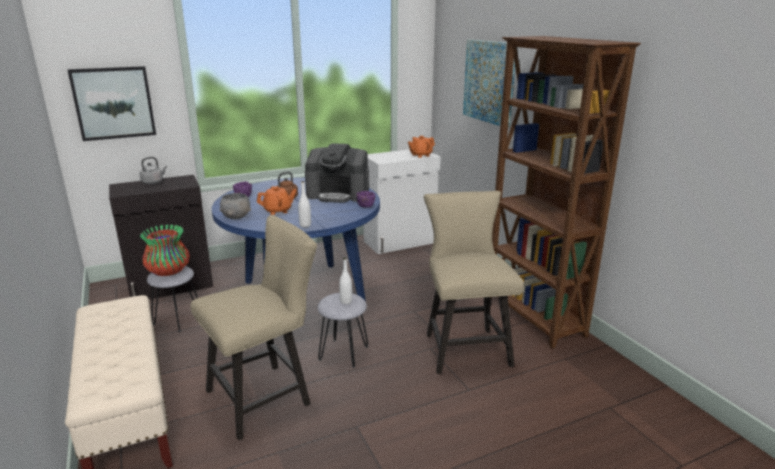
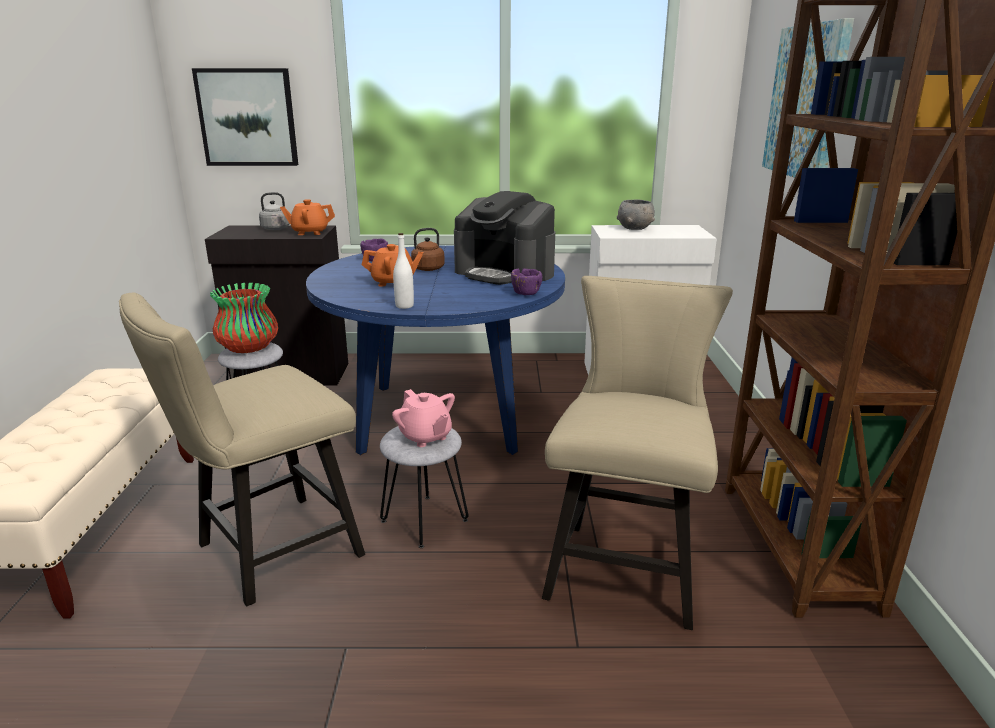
camera: 25 degrees right, 0 degrees up
(236, 217) = (330, 282): grey bowl -> grey bowl (634, 228)
(265, 395) = (268, 553): beige chair -> beige chair turned 150 degrees clockwise
(346, 301) = (425, 437): white bottle -> pink teapot
(420, 155) = (684, 234): orange teapot -> orange teapot (310, 232)

